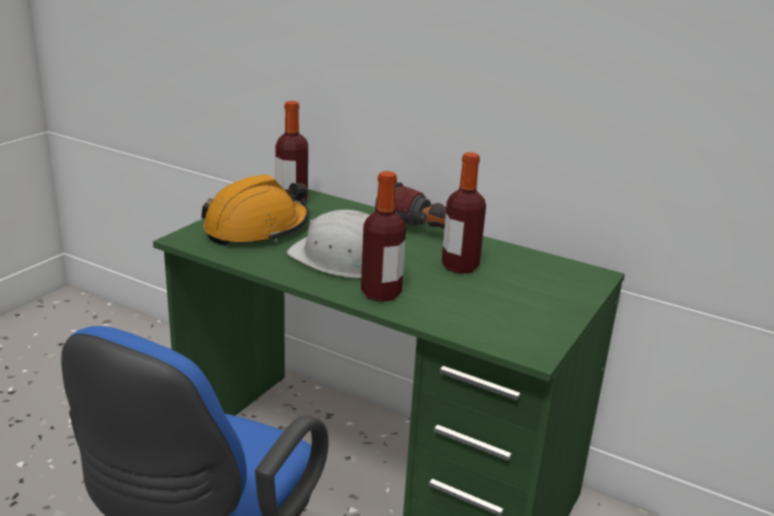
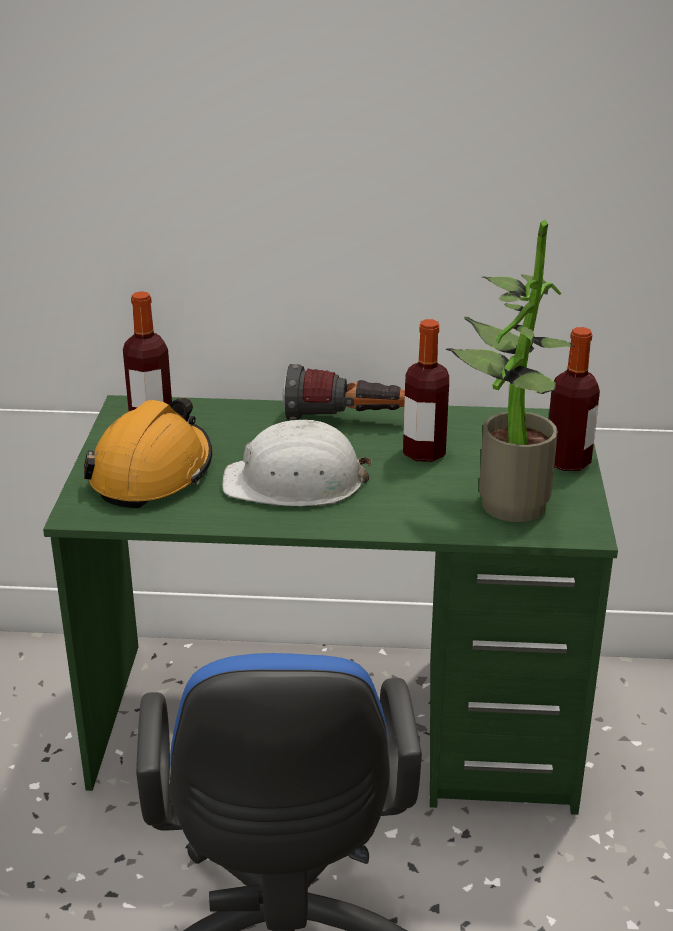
camera: 25 degrees left, 5 degrees up
(381, 293) = (377, 513): bottle -> bottle (567, 462)
(487, 314) = (503, 502): none -> potted plant

